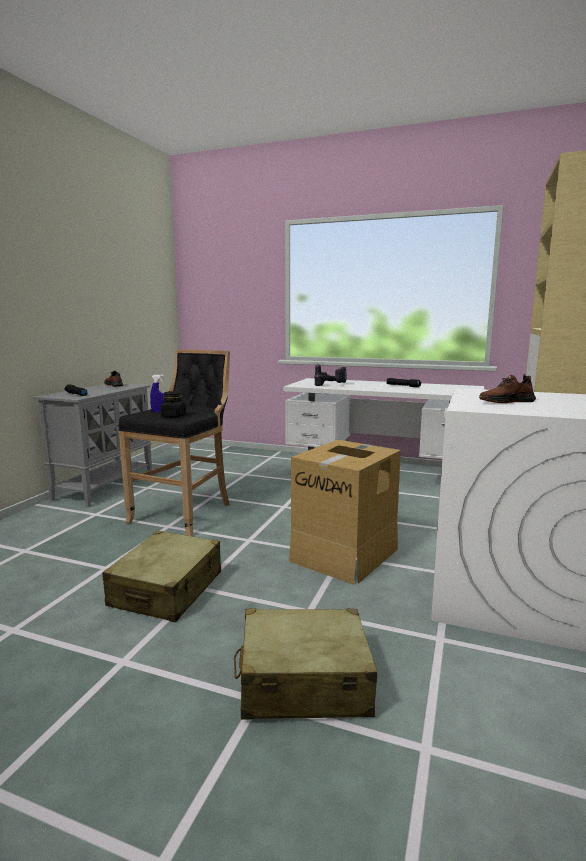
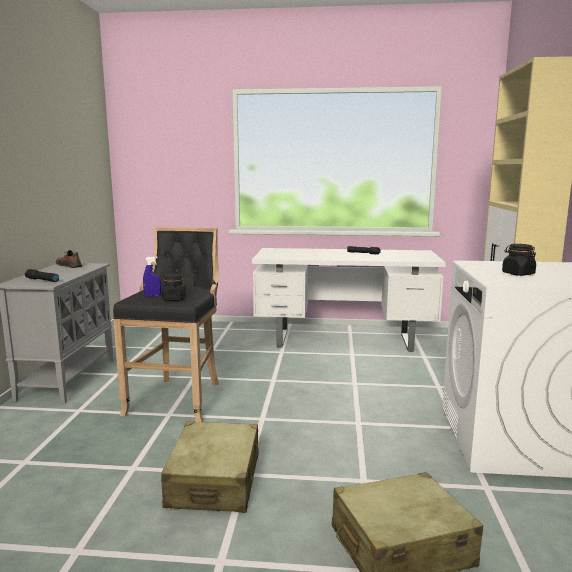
camera: 15 degrees left, 0 degrees up
(330, 385) = (295, 255): power drill -> none
(345, 554) = (361, 421): cardboard box -> none
(506, 401) = (518, 274): brown shoe -> black jar

